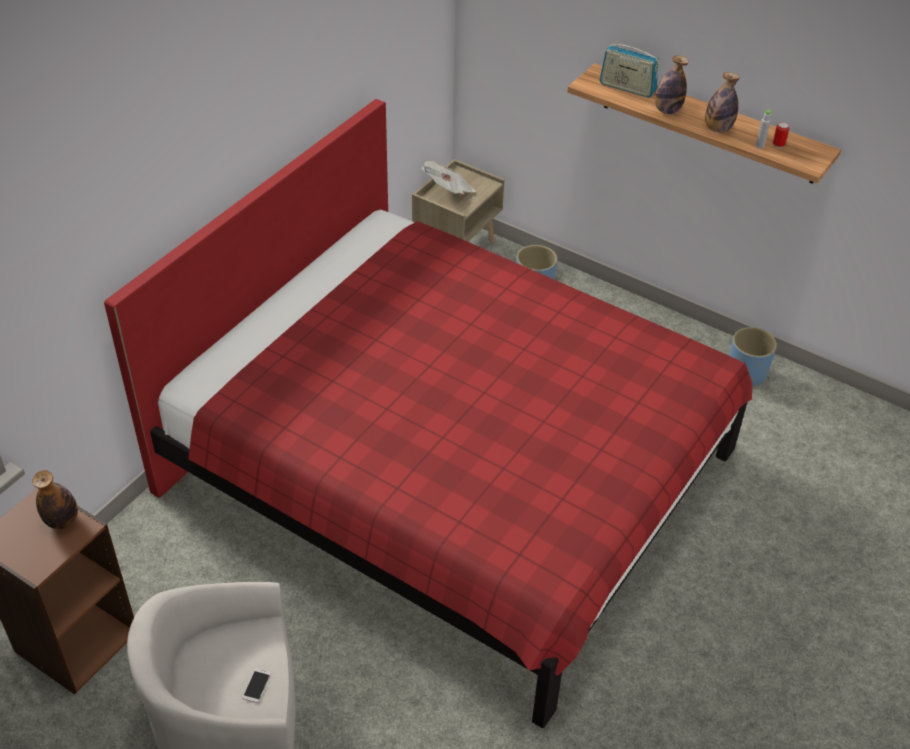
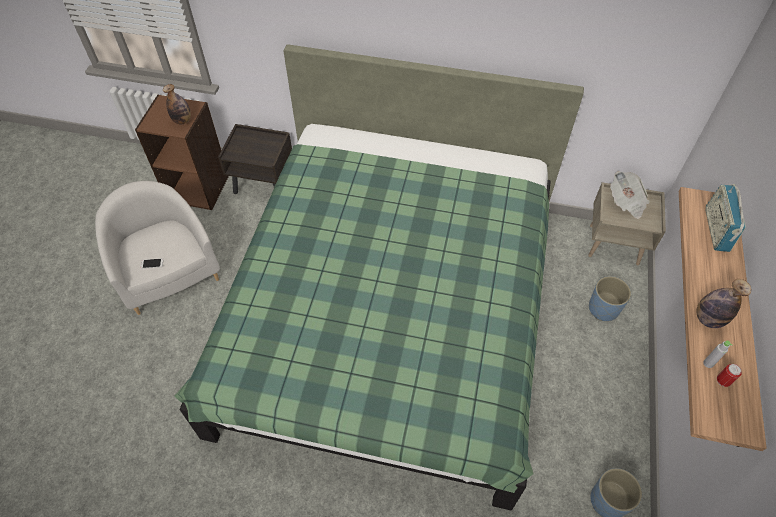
camera: 70 degrees right, 10 degrees up
(132, 549) = (264, 184): none -> brown nightstand
(450, 473) = (389, 316): red bed -> green bed
(667, 110) = (705, 269): bottle -> none

